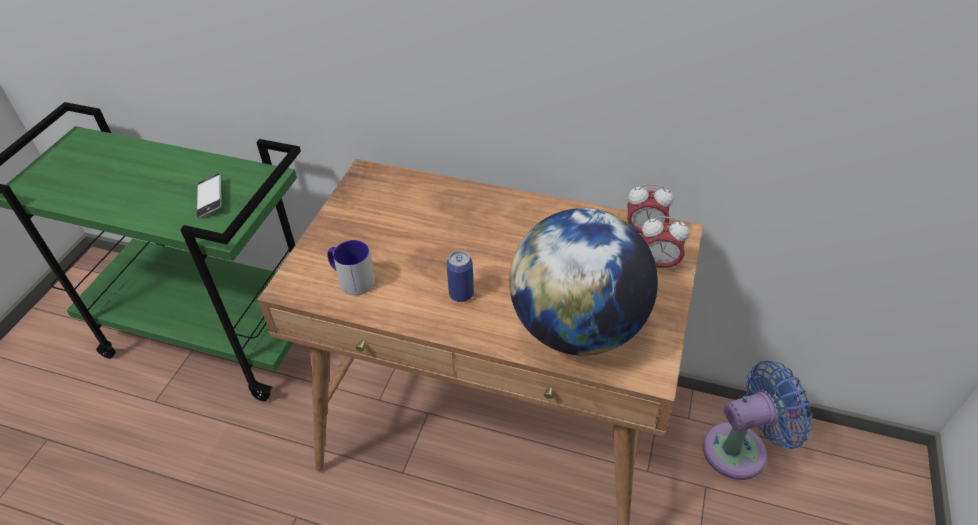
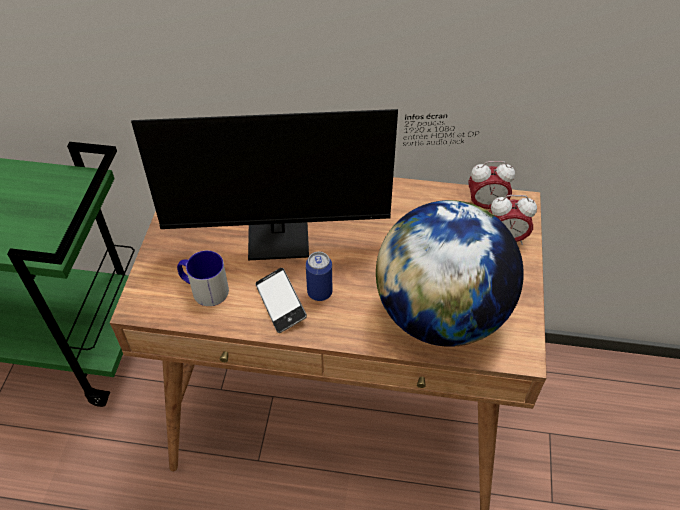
camera: 10 degrees left, 5 degrees up
(210, 199) = (28, 213): phone -> phone (280, 303)
(443, 241) = (289, 237): none -> monitor
(741, 449) = (577, 392): blue fan -> none

